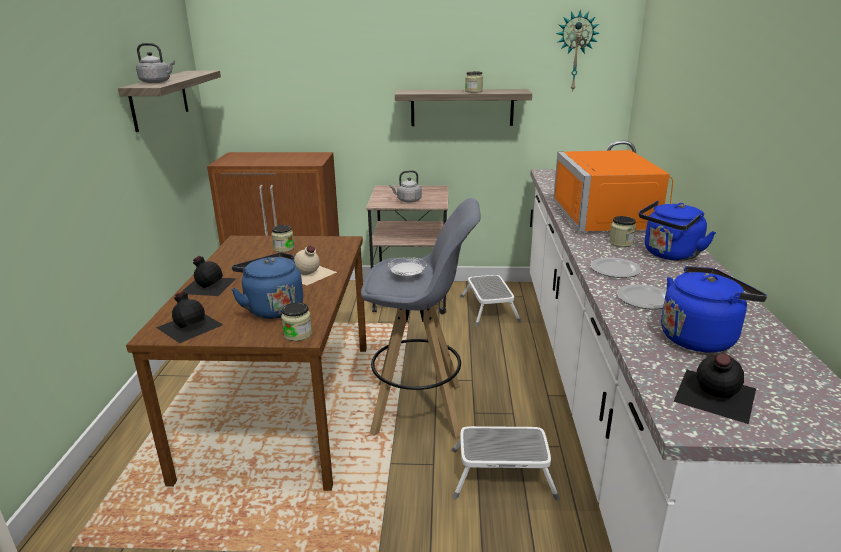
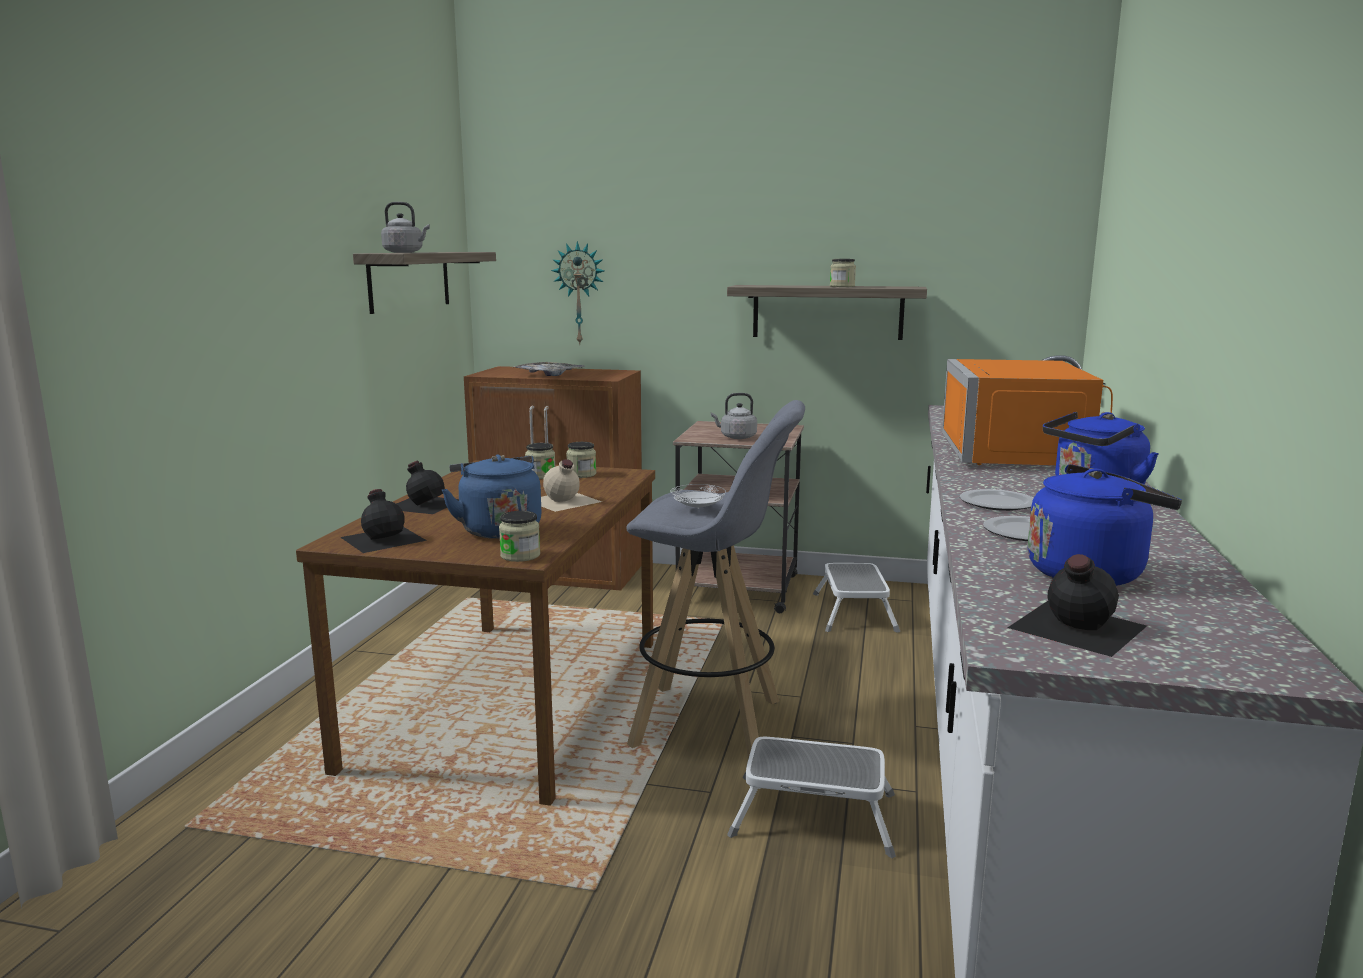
camera: 10 degrees right, 10 degrees down
(270, 160) = (549, 374): none -> tray
(575, 51) = (997, 233): wall clock -> wall clock (580, 293)
(621, 243) = (1024, 479): jar -> jar (581, 474)

